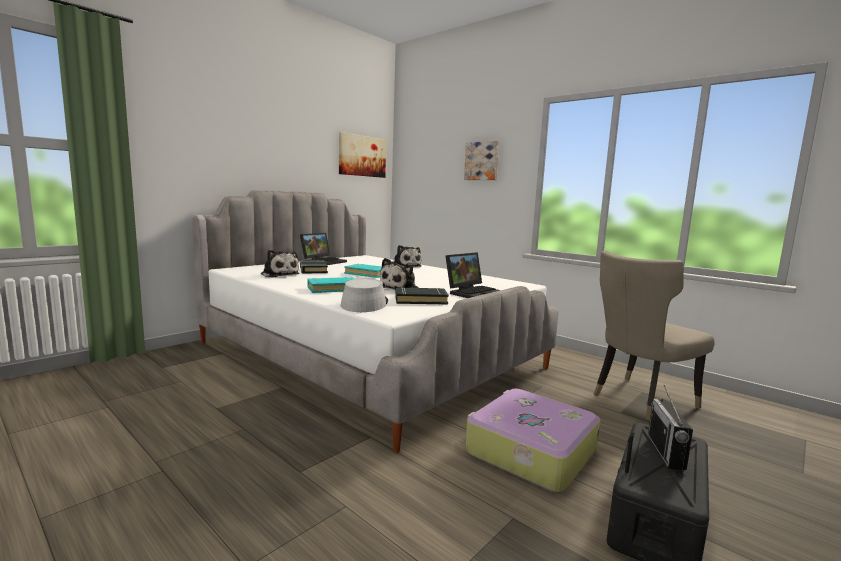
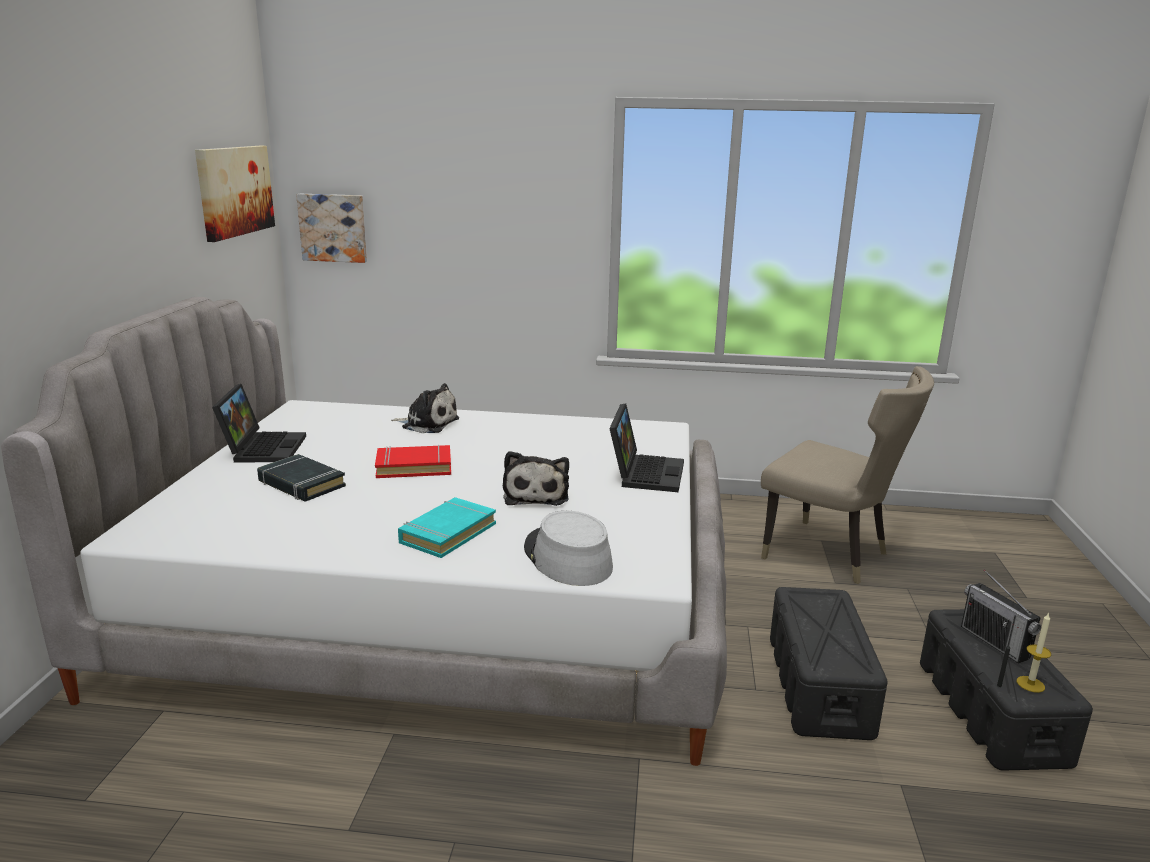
camera: 35 degrees left, 10 degrees up
(279, 274) = (271, 520): plush toy -> none
(367, 274) = (414, 467): turquoise book -> red book
(420, 300) = (616, 518): black book -> none
(482, 161) = (499, 199): picture -> picture (333, 227)
(529, 451) = (819, 686): suitcase -> black storage box
(638, 400) = (830, 555): beige chair -> beige chair turned 75 degrees counterclockwise
(659, 482) = (1030, 684): none -> candle

